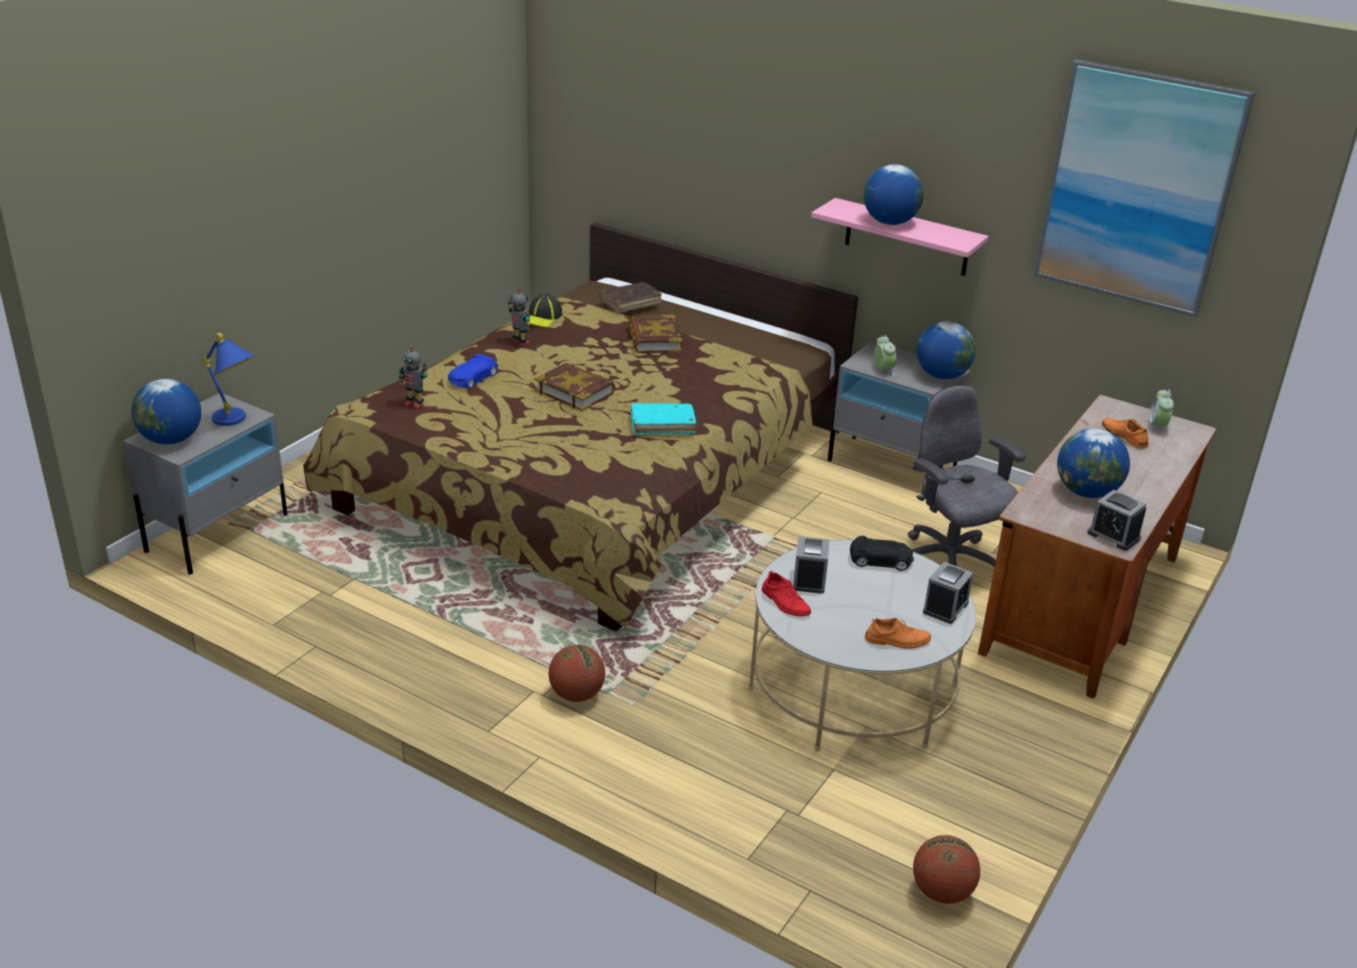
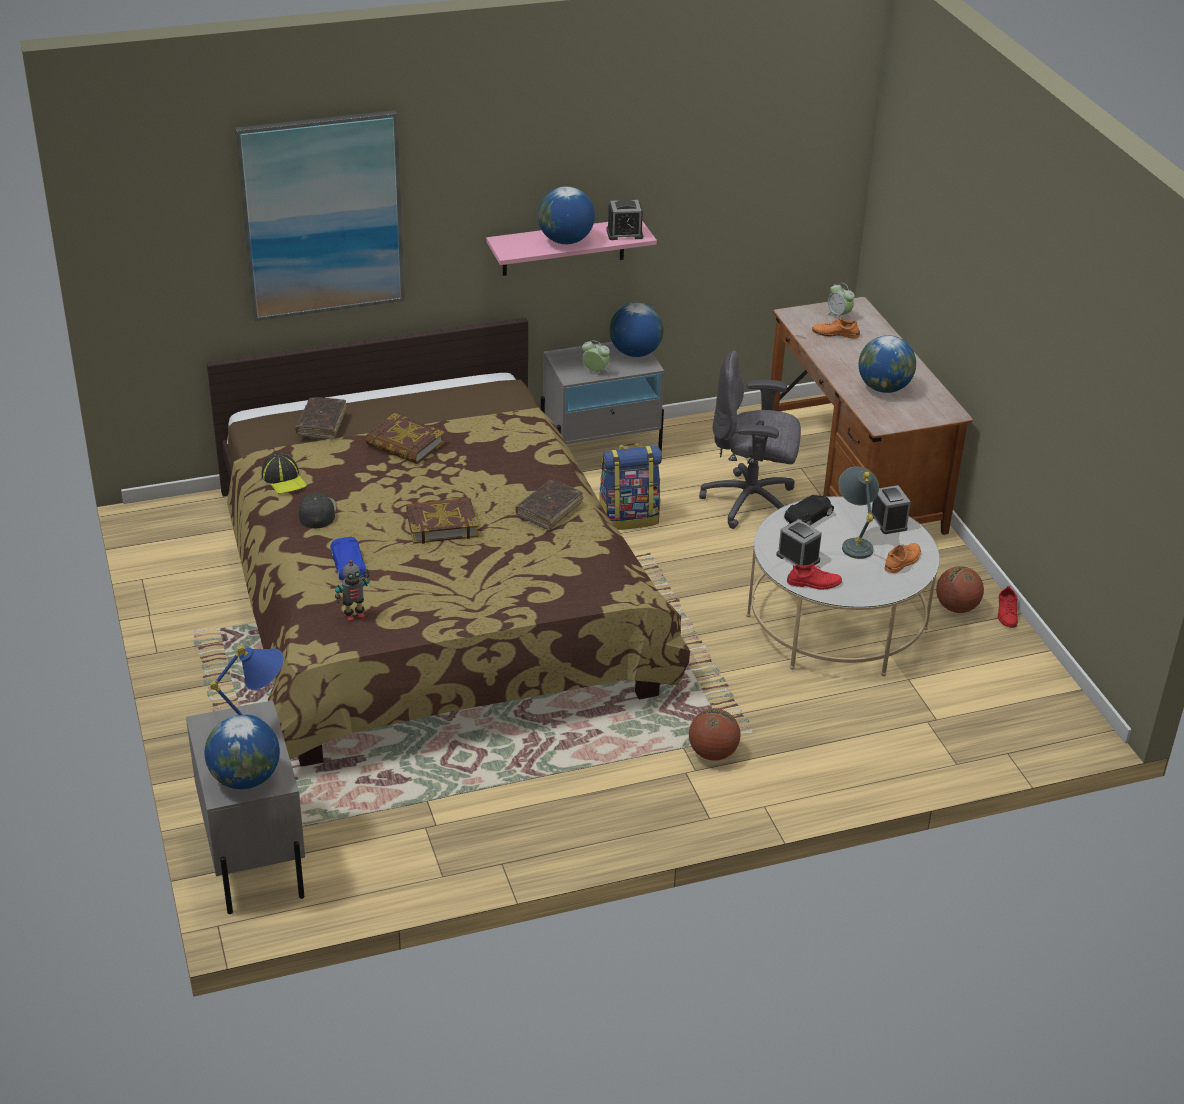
camera: 50 degrees left, 5 degrees up
(520, 343) = (317, 512): toy robot -> black cap
(662, 425) = (549, 510): turquoise book -> brown book
(827, 515) = (628, 518): none -> backpack
(882, 601) = (854, 542): none -> grey table lamp
(941, 892) = (1055, 701): basketball -> basketball (956, 607)
(1031, 793) = (1007, 613): none -> red shoe
(1113, 536) = (941, 408): alarm clock -> alarm clock (624, 233)
(1138, 188) = (761, 135): picture -> picture (322, 216)

